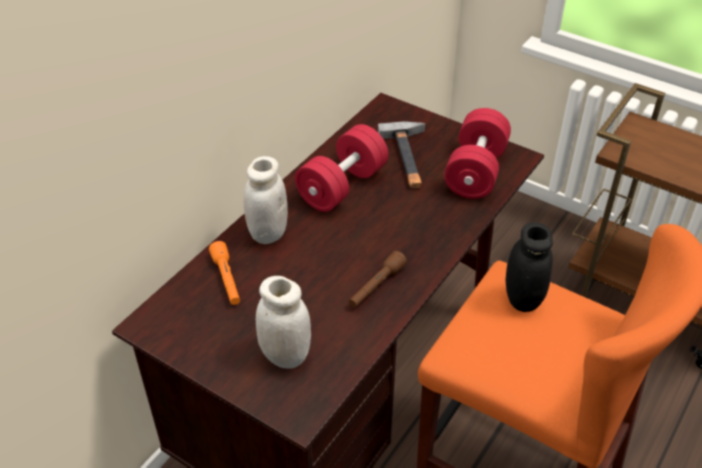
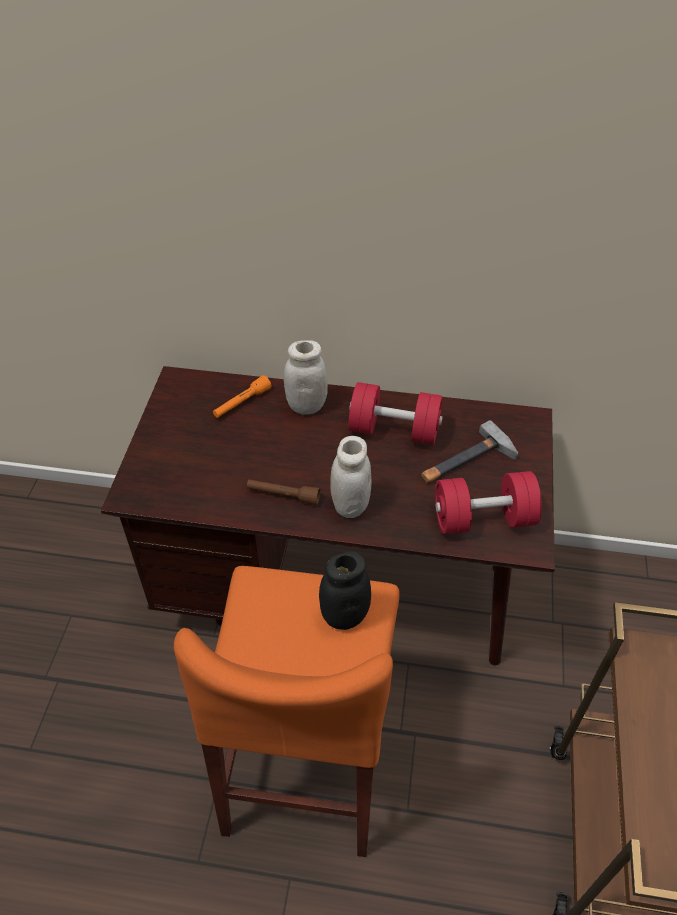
camera: 65 degrees right, 5 degrees up
(285, 355) = (181, 466): white jar -> white jar (350, 505)

